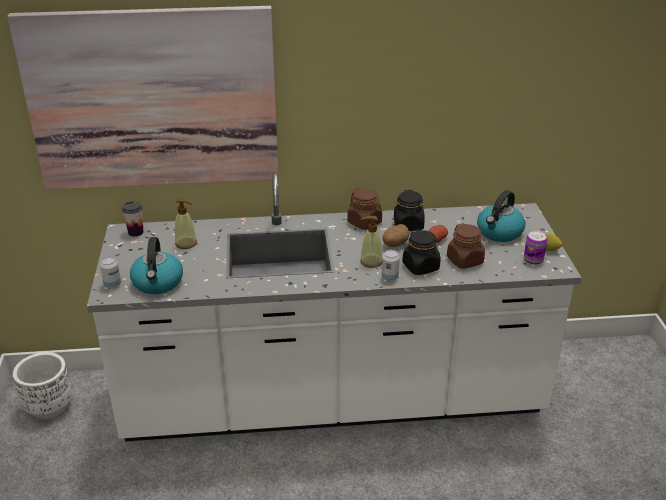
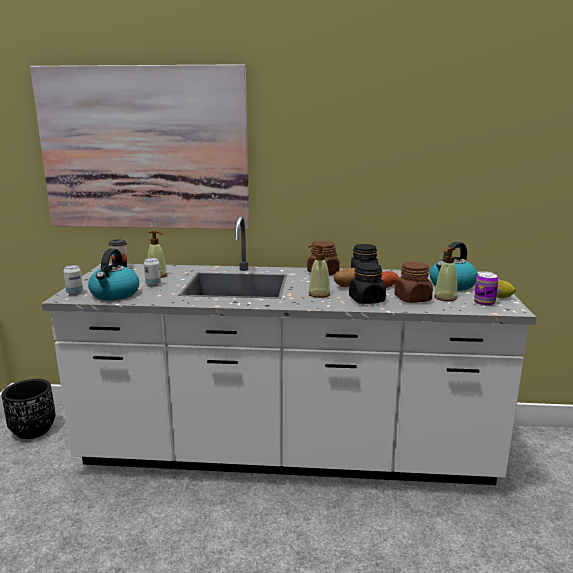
camera: 10 degrees right, 15 degrees down
(49, 407) = (33, 430): white planter -> black planter
(390, 277) = (333, 304): can -> can (153, 284)
(495, 255) = (445, 298): none -> soap dispenser

